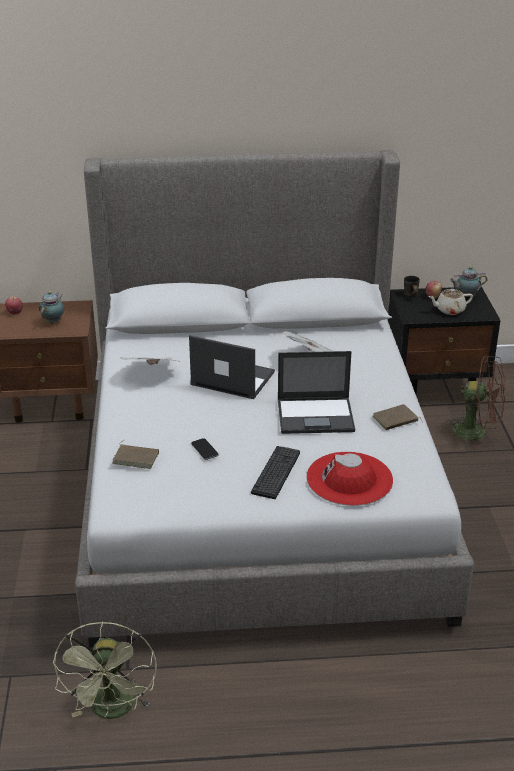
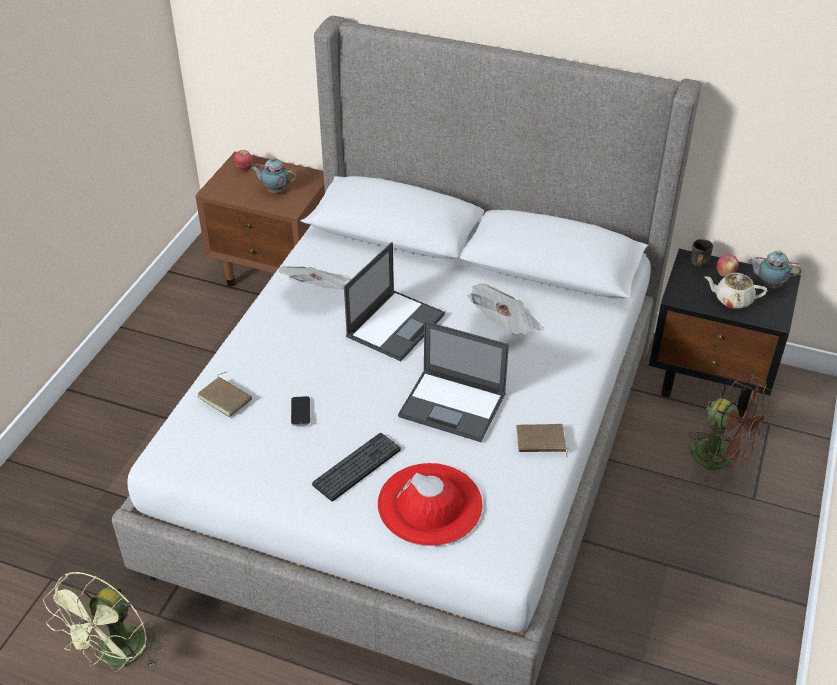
camera: 25 degrees right, 10 degrees up
(54, 321) = (275, 190): teapot -> teapot turned 120 degrees counterclockwise
(231, 378) = (396, 325): laptop -> laptop turned 75 degrees clockwise

